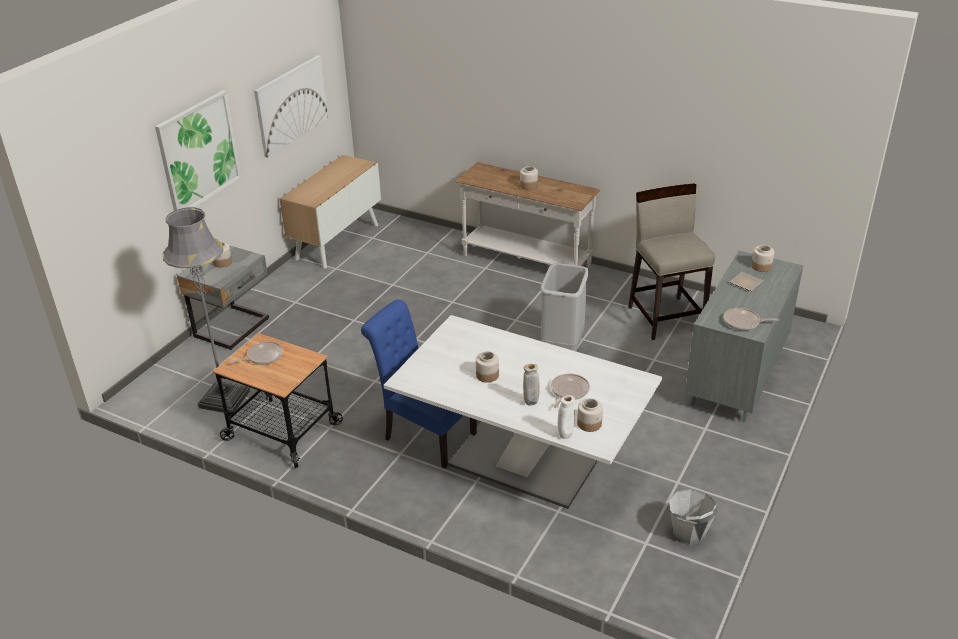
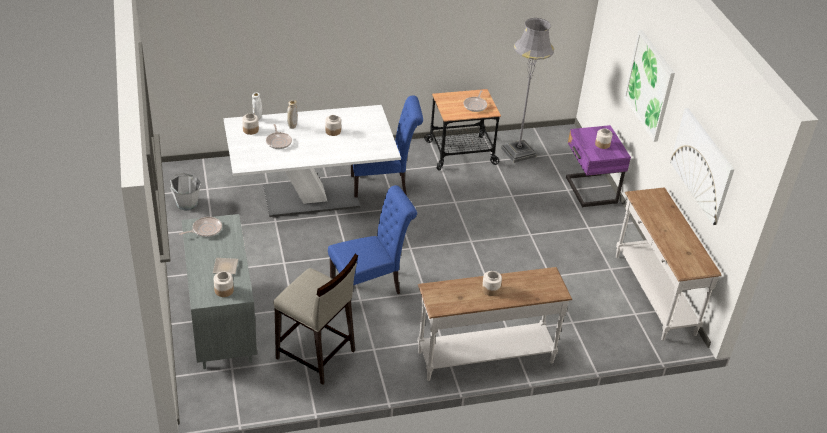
camera: 135 degrees right, 5 degrees up
(234, 328) = (589, 191): grey nightstand -> purple nightstand
(337, 241) = (653, 294): cabinet -> white console table
(562, 345) = (370, 287): grey trash can -> blue chair

